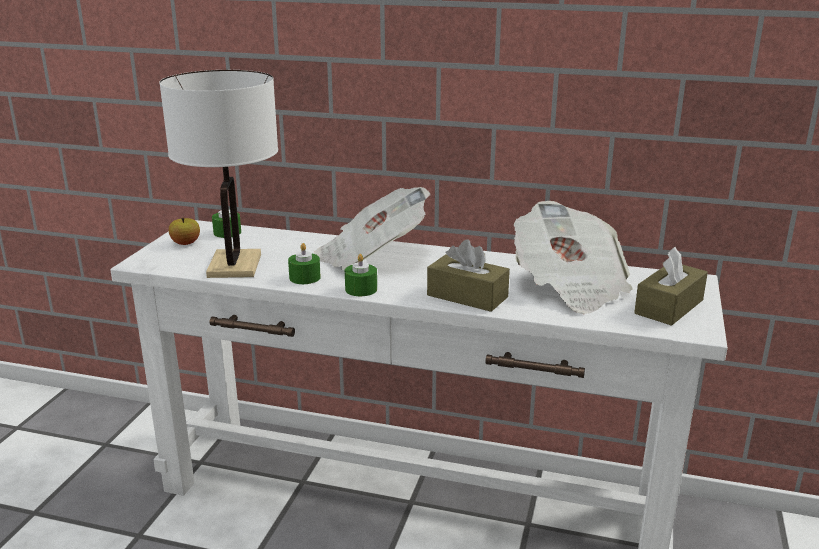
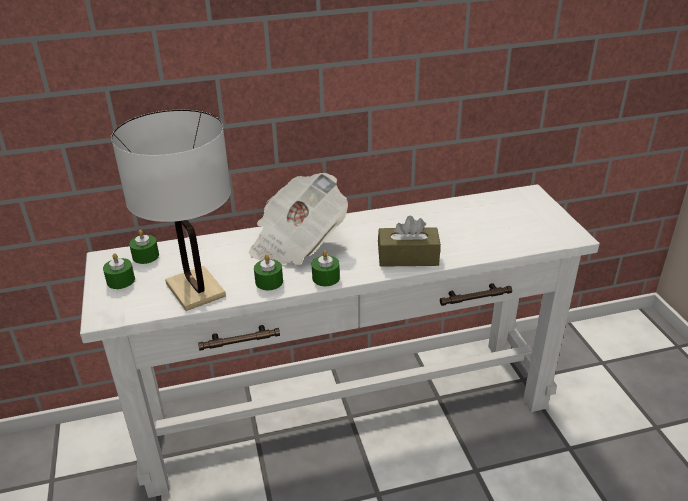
camera: 30 degrees left, 10 degrees up
(185, 243) = (121, 280): apple -> green candle
(569, 286) = (464, 224): newspaper -> none
(669, 307) = (539, 221): brown tissue box -> none

